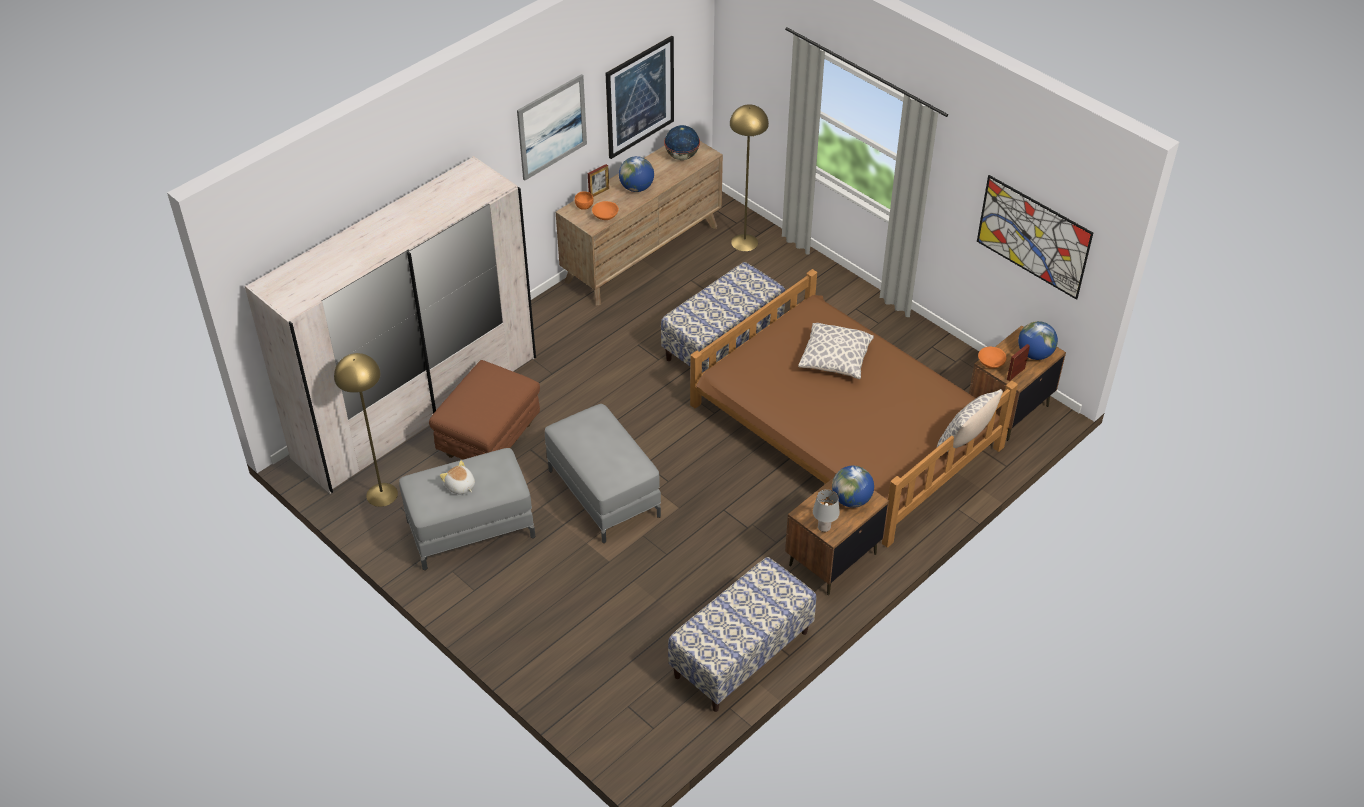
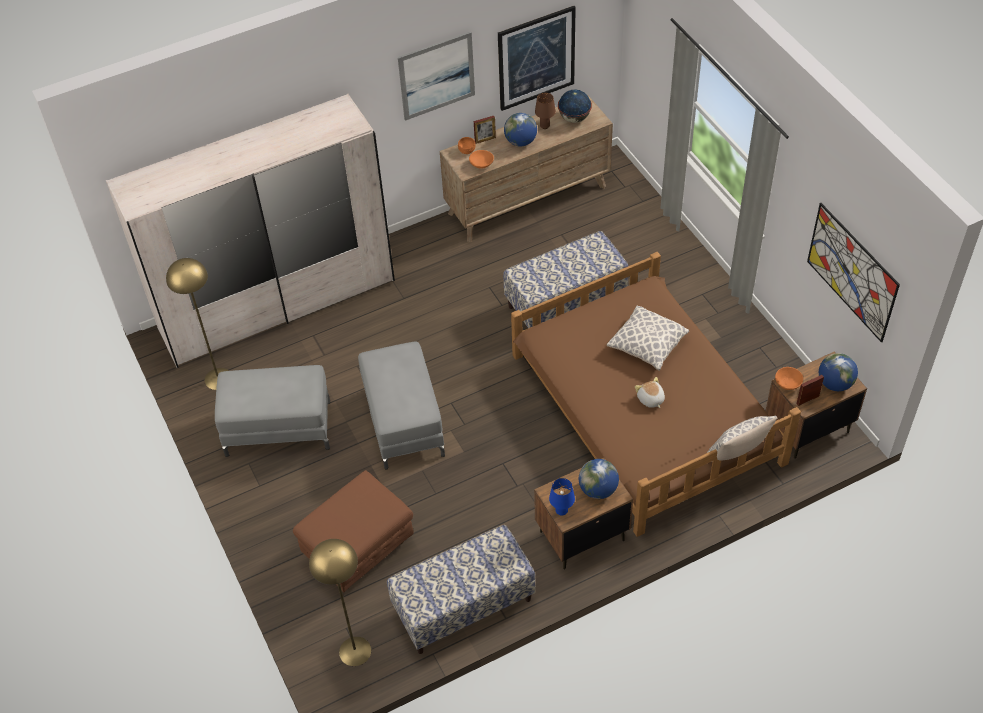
camera: 20 degrees right, 5 degrees up
(460, 486) = (264, 392): plush toy -> plush toy (650, 399)
(489, 440) = (326, 349): brown ottoman -> brown ottoman (358, 549)
(655, 168) = (545, 126): none -> brown table lamp
(744, 242) = (624, 207): yellow floor lamp -> yellow floor lamp (355, 651)
(824, 527) = (562, 511): grey table lamp -> blue table lamp

